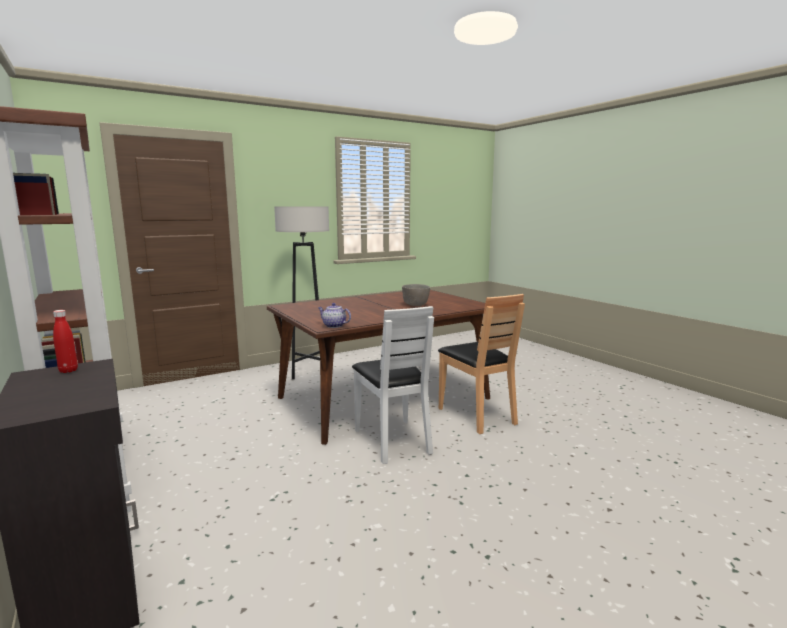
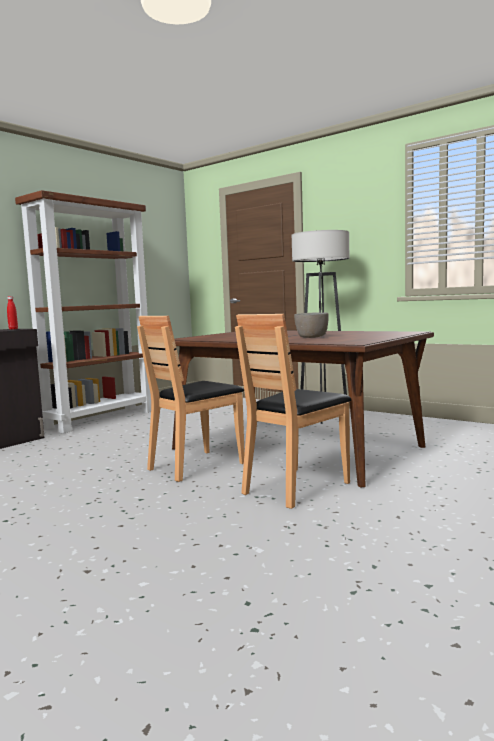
camera: 70 degrees right, 5 degrees down
(333, 326) = (185, 339): teapot -> none
(393, 440) = (196, 466): white chair -> brown chair

